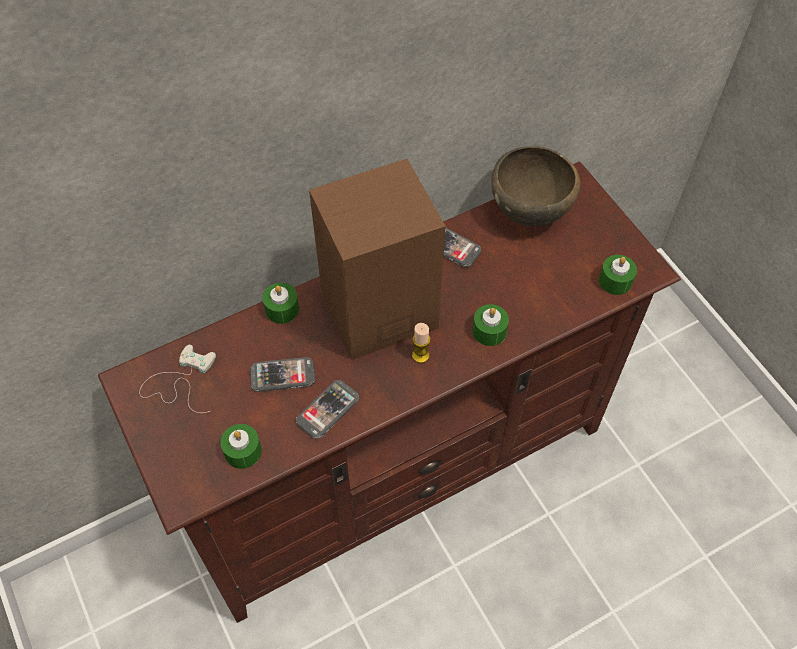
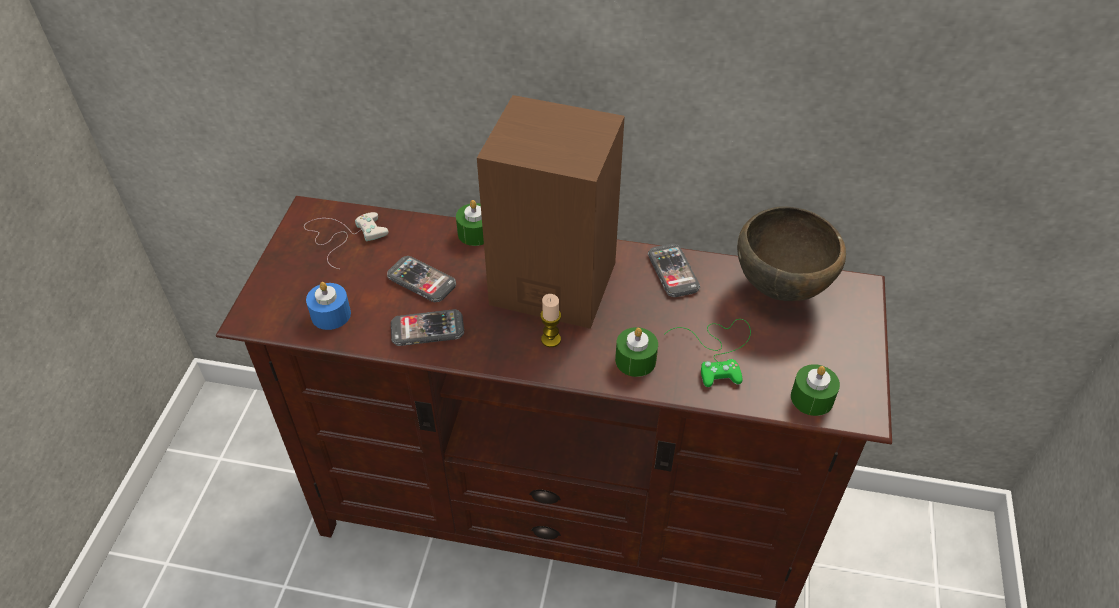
camera: 40 degrees right, 10 degrees down
(243, 451) = (331, 314): green candle -> blue candle
(533, 286) = (718, 350): none -> green game controller

